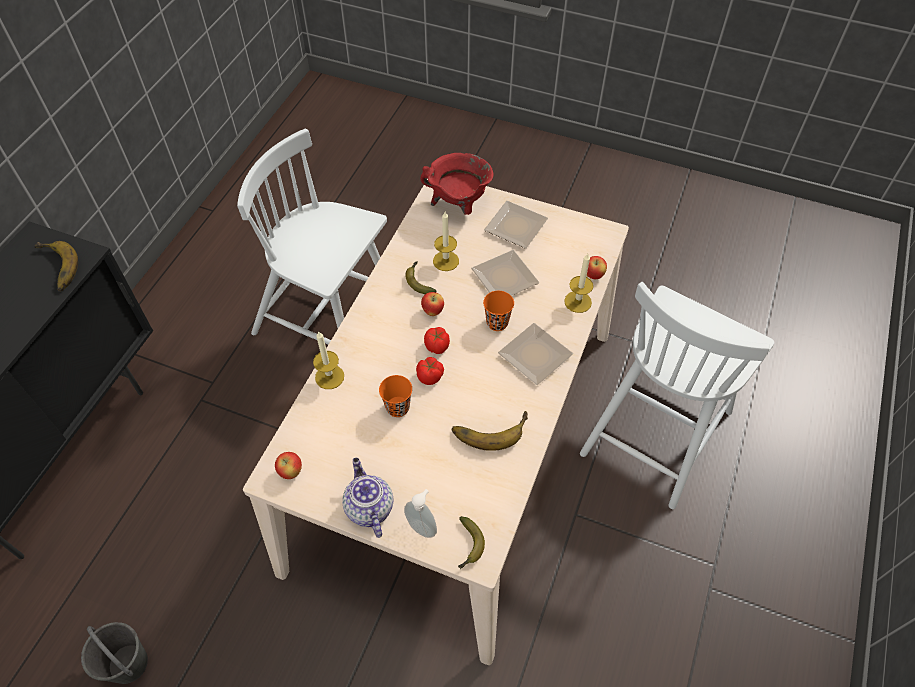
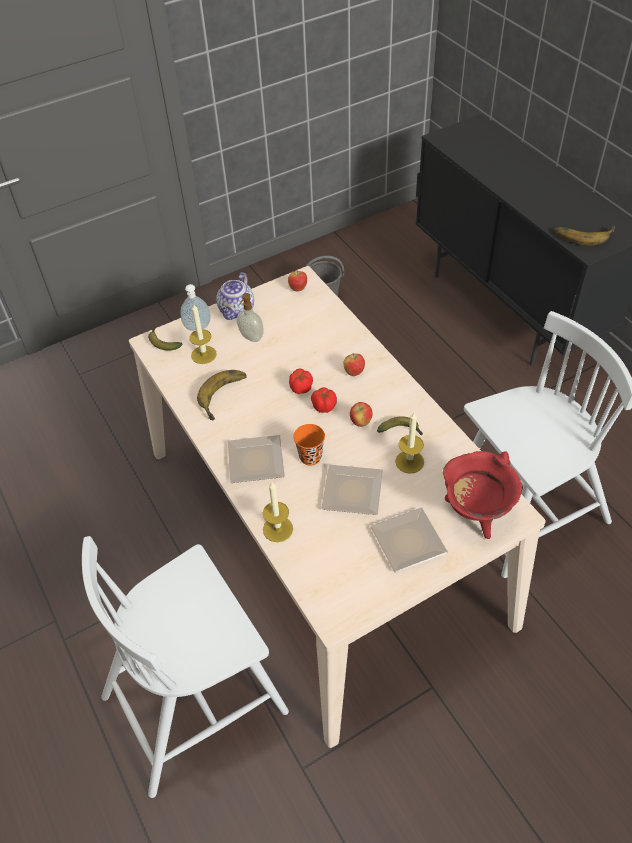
camera: 130 degrees right, 5 degrees down
(329, 377) = (354, 335): candle -> candle (203, 354)
(368, 507) = (237, 311): teapot -> teapot turned 90 degrees clockwise
(397, 407) = (293, 358): orange cup -> none
(398, 464) = (251, 337): none -> soap dispenser
(594, 275) = (294, 564): apple -> apple (354, 372)
(657, 429) = (197, 700): white chair -> white chair turned 105 degrees counterclockwise

